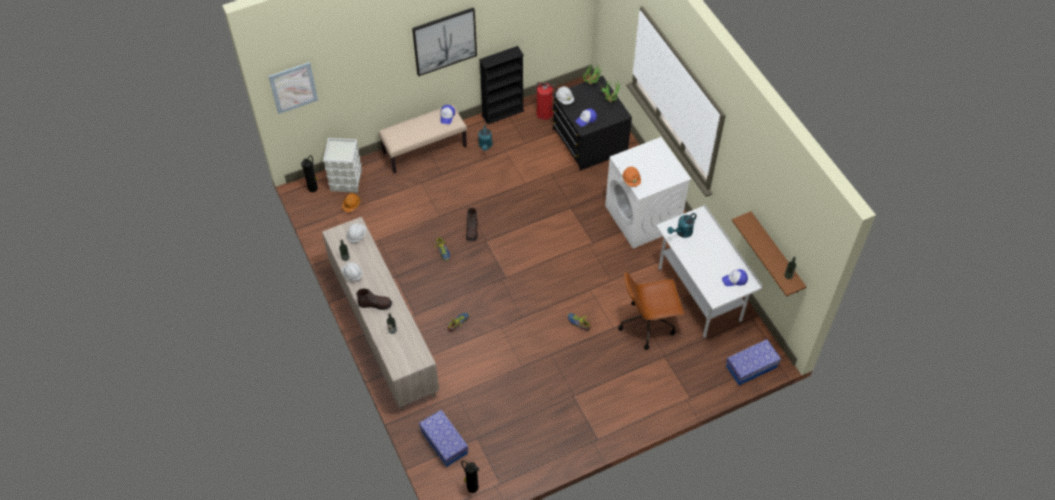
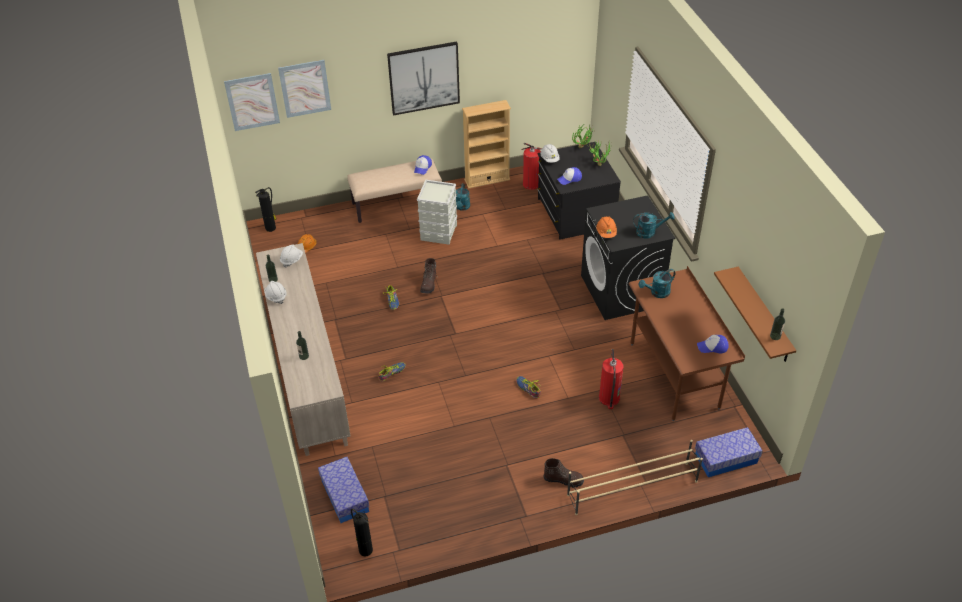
camera: 10 degrees right, 10 degrees down
(340, 68) = (305, 88): none -> picture
(346, 180) = (307, 224): grey storage box -> grey storage box (438, 232)
(375, 304) = (292, 328): brown boot -> brown boot (563, 479)
(502, 113) = (487, 179): black bookcase -> beige bookcase
(643, 218) = (621, 291): white washing machine -> black washing machine
(648, 324) = (609, 398): brown office chair -> fire extinguisher
(668, 175) = (649, 232): none -> turquoise watering can
(679, 403) = (631, 488): none -> beige shoe rack
(699, 295) = (674, 375): white desk -> brown desk

